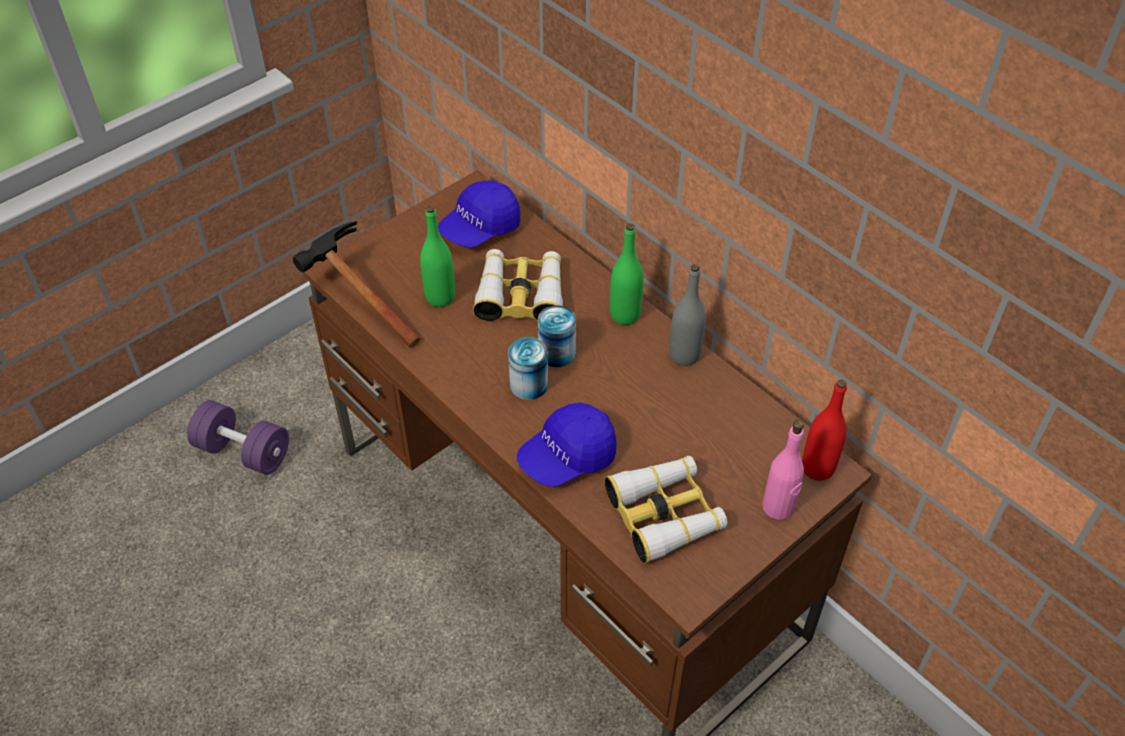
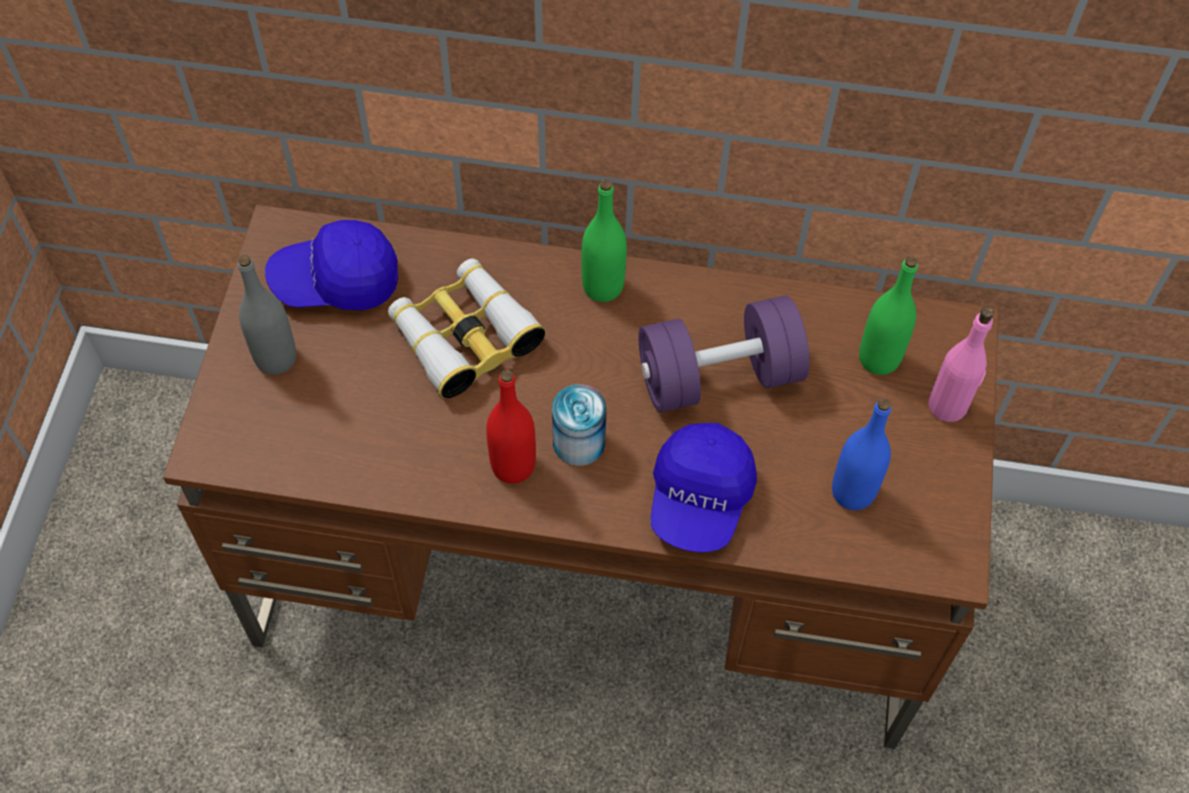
camera: 40 degrees left, 10 degrees up
(243, 451) = (121, 735): purple dumbbell -> purple dumbbell (719, 376)
(355, 297) = (270, 470): hammer -> none
(440, 297) = (374, 401): green bottle -> green bottle (879, 358)
(480, 228) = (336, 281): blue cap -> blue cap turned 75 degrees clockwise
(557, 353) = (573, 382): can -> none
(665, 514) = (853, 492): binoculars -> blue bottle
(684, 355) = (708, 294): grey bottle -> grey bottle (276, 358)
(817, 468) = (946, 336): red bottle -> red bottle (513, 466)

